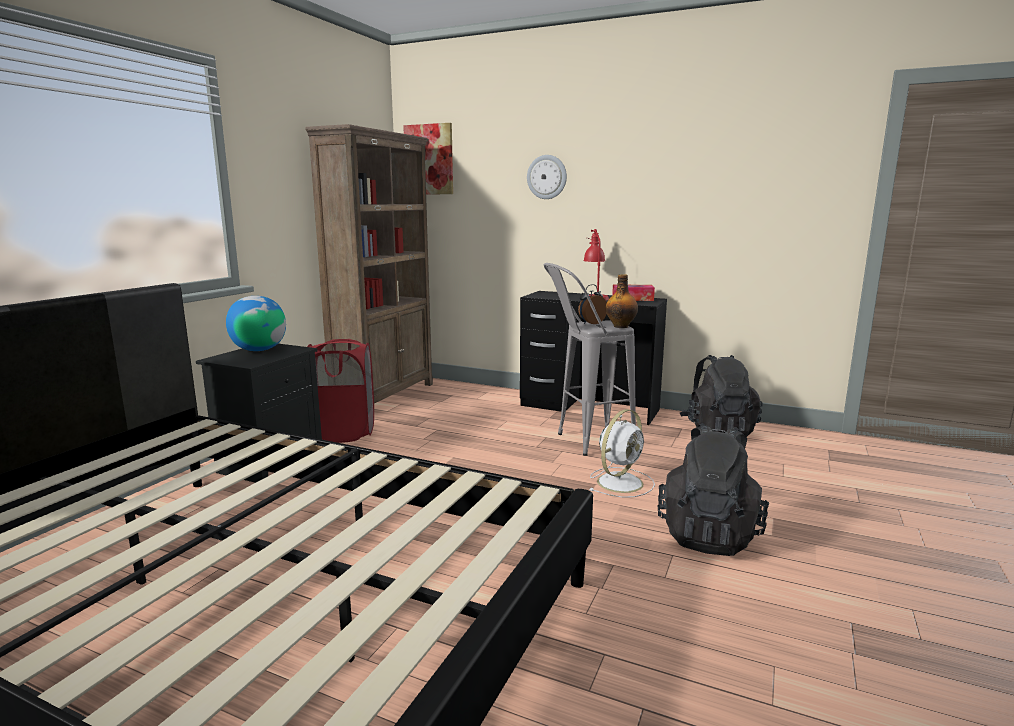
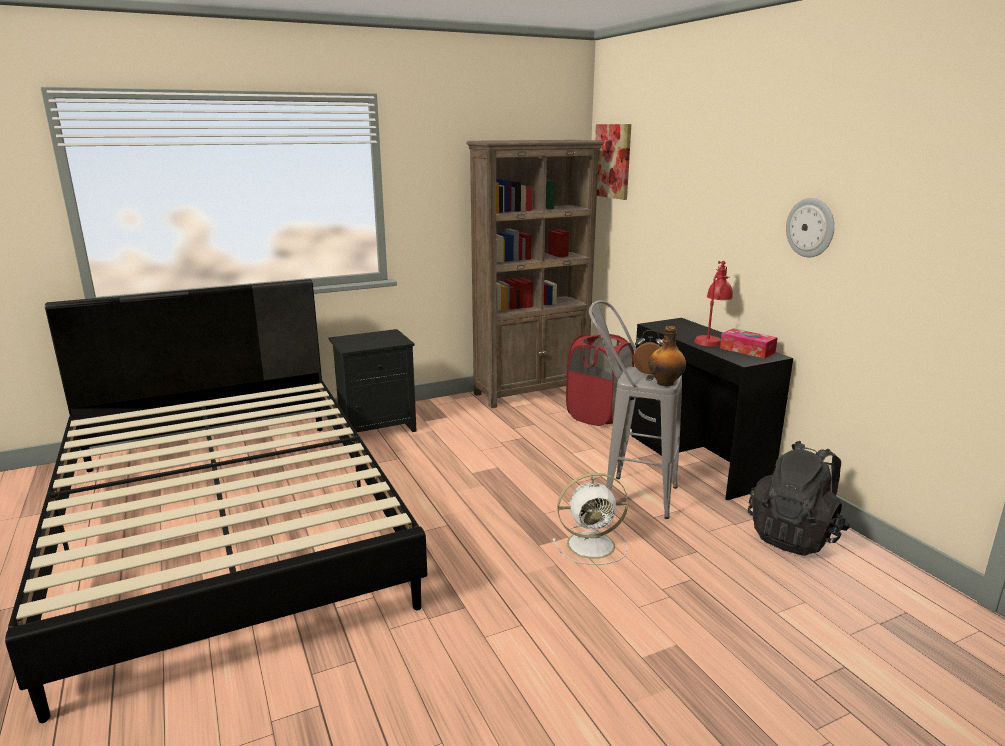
camera: 40 degrees right, 5 degrees up
(259, 350) = (377, 336): globe -> none
(344, 433) = (454, 417): red laundry basket -> red laundry basket (598, 416)
(547, 177) = (700, 192): wall clock -> wall clock (810, 227)
(709, 535) = (583, 626): black backpack -> none

